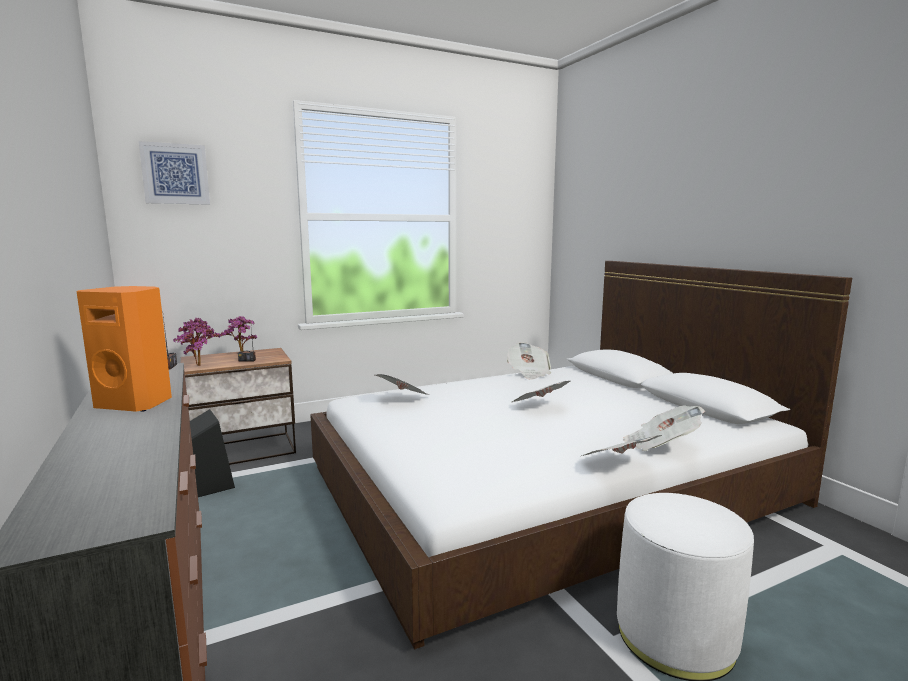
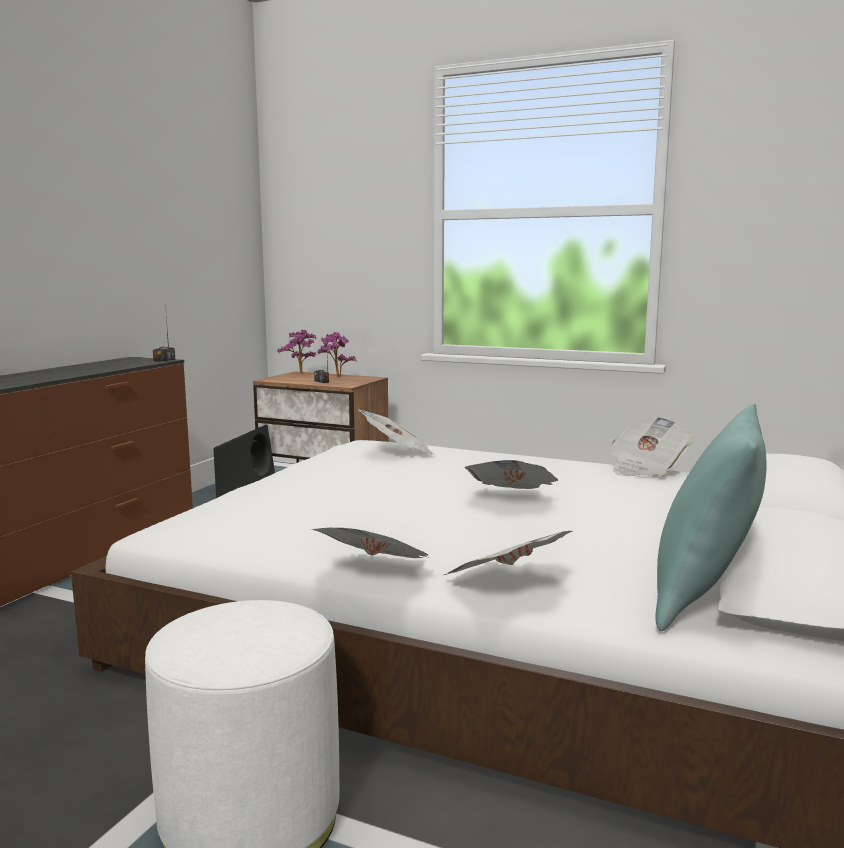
camera: 50 degrees right, 0 degrees up
(136, 404) = (54, 374): orange speaker -> none
(175, 174) = (315, 174): picture -> none
(202, 365) = (280, 379): potted plant -> none
(706, 420) = (704, 597): none -> turquoise pillow

